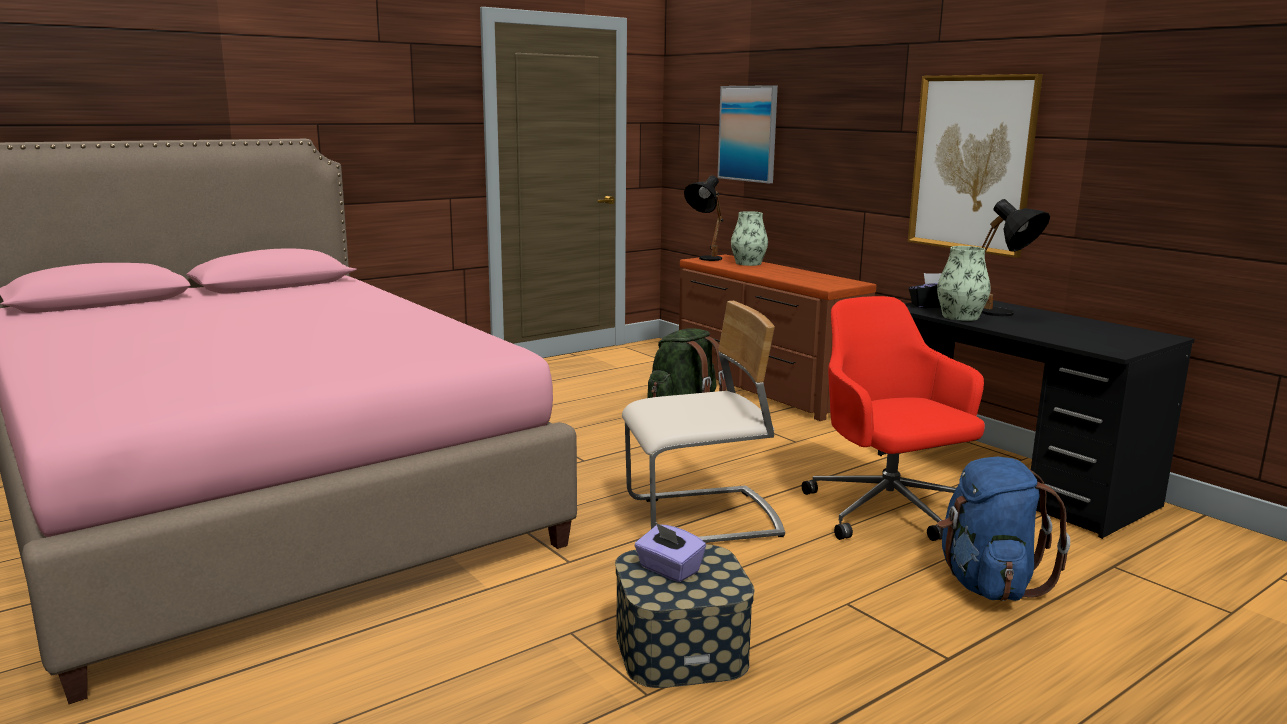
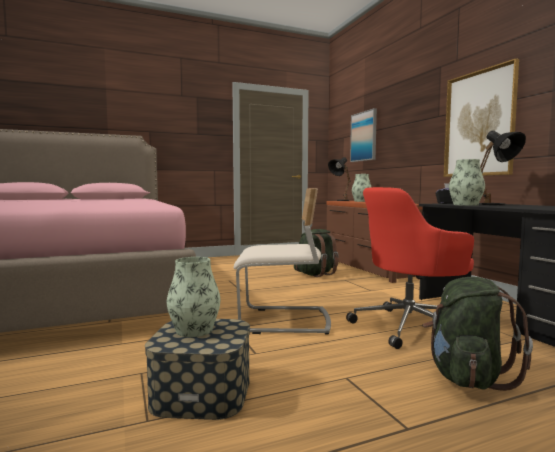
camera: 15 degrees right, 10 degrees down
(669, 570) = (194, 330): purple tissue box -> vase
(888, 512) = (410, 327): red office chair -> red office chair turned 105 degrees counterclockwise
(987, 584) = (467, 377): blue backpack -> green backpack

